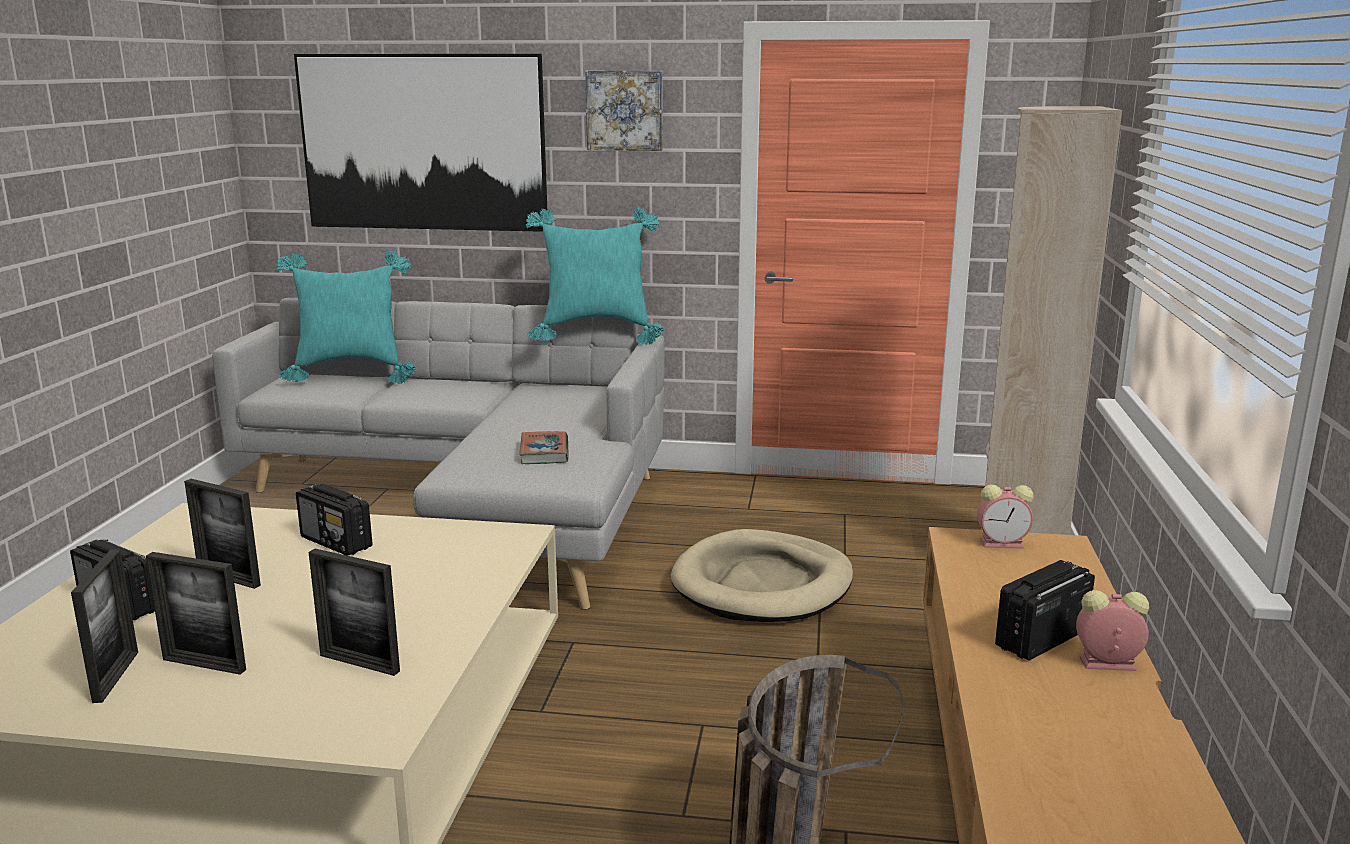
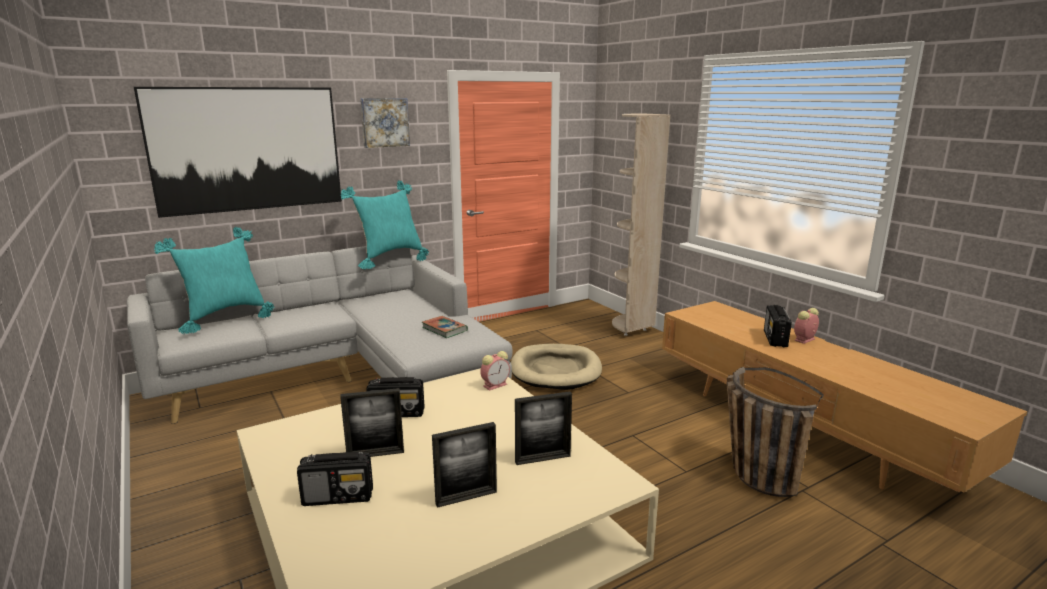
camera: 40 degrees left, 0 degrees up
(116, 676) = (429, 528): picture frame -> none
(1003, 543) = (699, 311): alarm clock -> alarm clock (495, 385)

